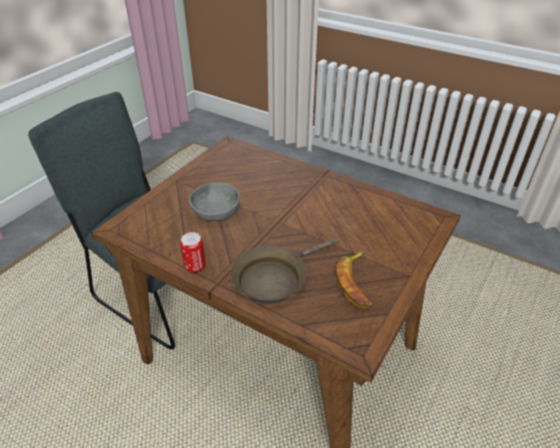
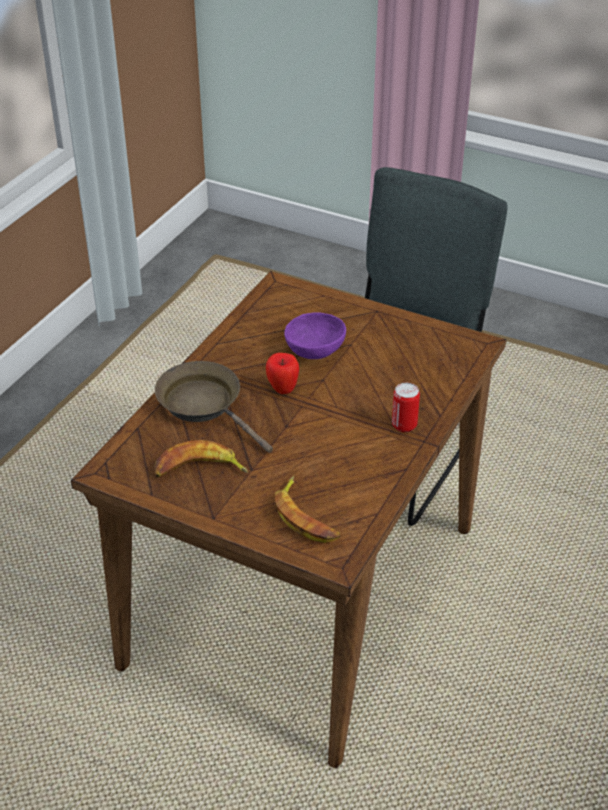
camera: 85 degrees right, 0 degrees up
(195, 267) = (220, 347): can -> can (404, 425)
(216, 214) = (313, 350): grey bowl -> purple bowl
(261, 232) = (282, 390): none -> apple
(401, 229) = (305, 517): none -> banana

